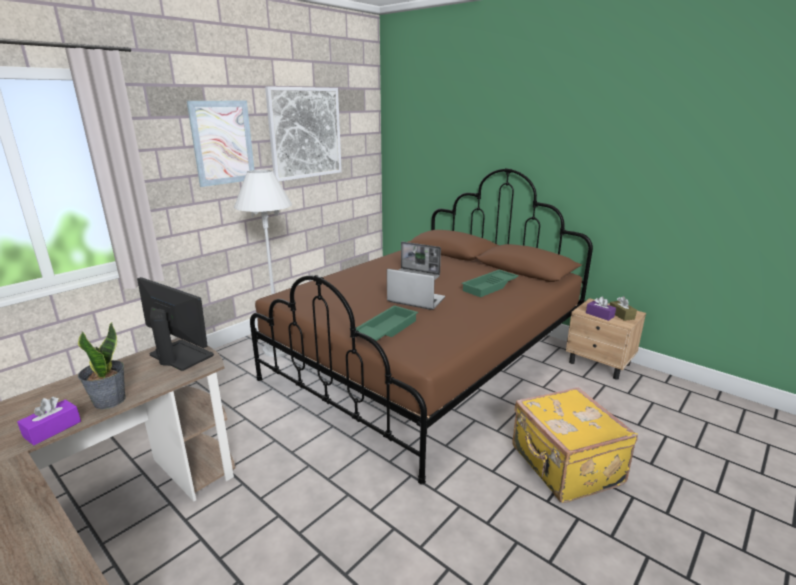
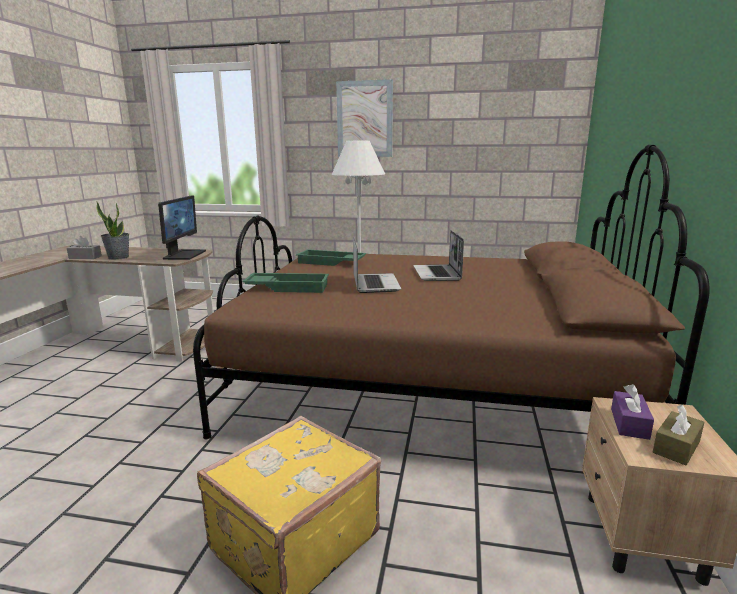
camera: 60 degrees right, 5 degrees down
(52, 429) = (85, 257): purple tissue box -> grey tissue box
(305, 133) = (461, 113): picture -> none
(490, 287) = (476, 303): green tray -> green tray (330, 262)

